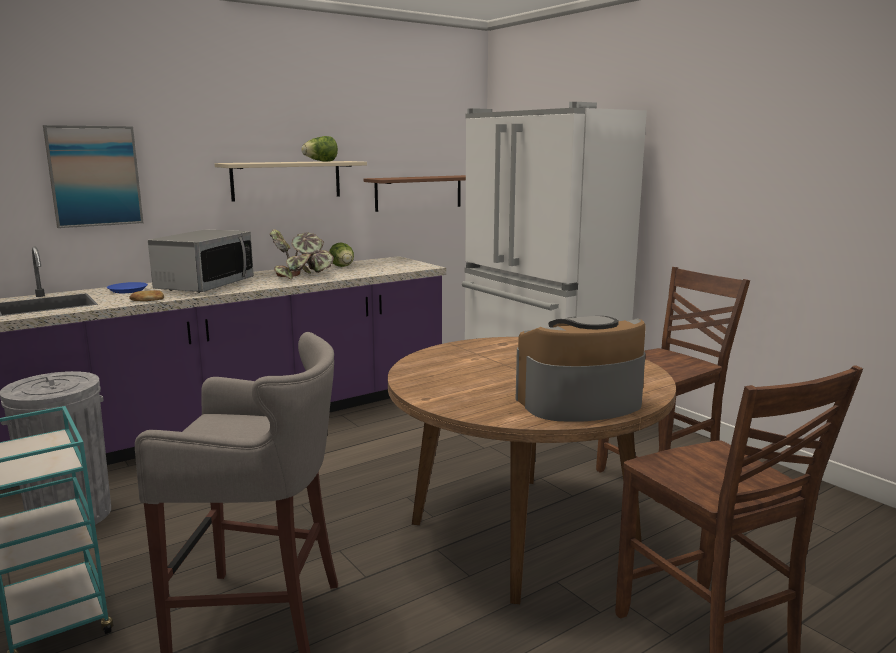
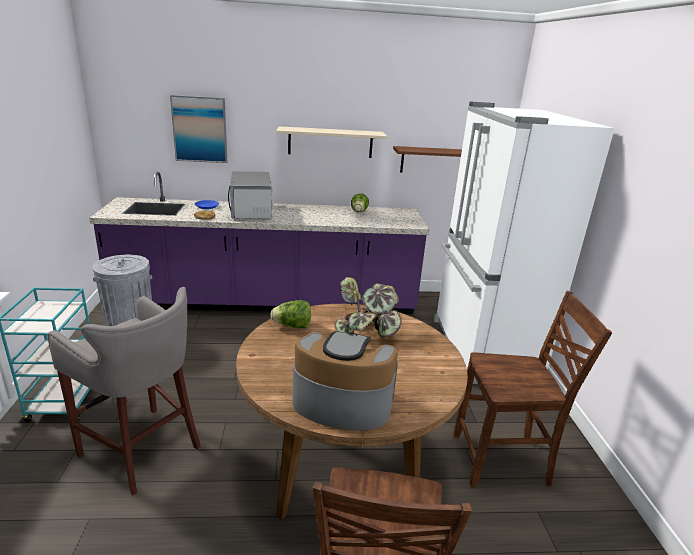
camera: 30 degrees right, 10 degrees up
(205, 285) = (252, 211): microwave -> microwave turned 120 degrees clockwise
(301, 276) = (318, 216): potted plant -> potted plant (367, 331)
(321, 161) = (353, 132): lettuce -> lettuce (292, 326)

